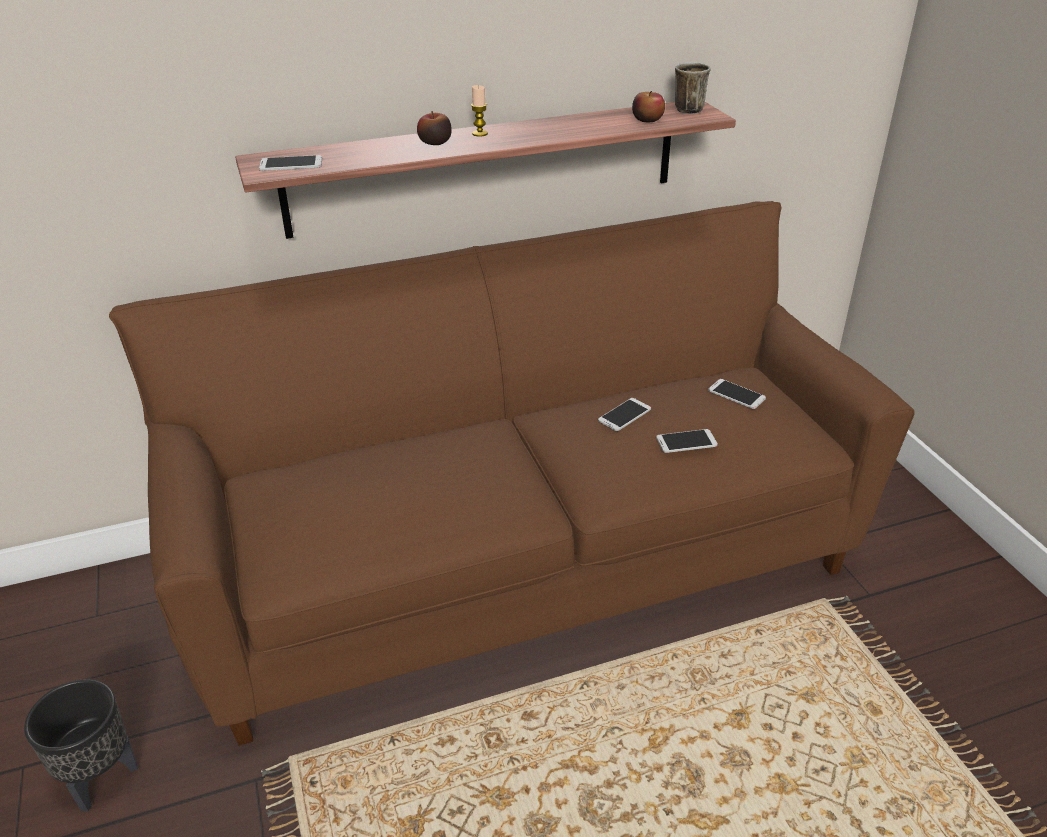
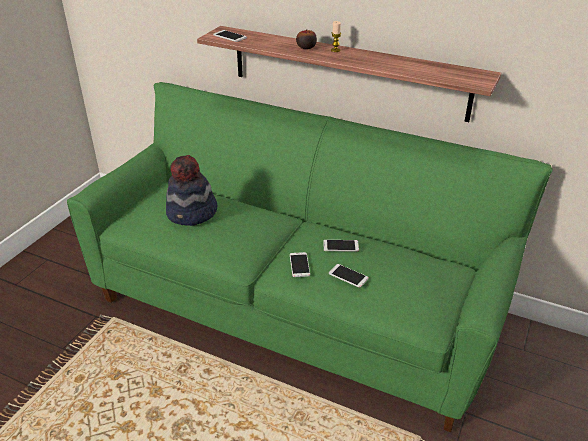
camera: 45 degrees right, 0 degrees up
(100, 778) = (60, 279): black planter -> none
(384, 487) = (192, 213): none -> hat
(524, 564) = (294, 309): brown sofa -> green sofa
(647, 119) = (437, 73): apple -> none
(686, 108) = (476, 75): mug -> none
(736, 394) = (416, 271): phone -> phone (299, 265)

